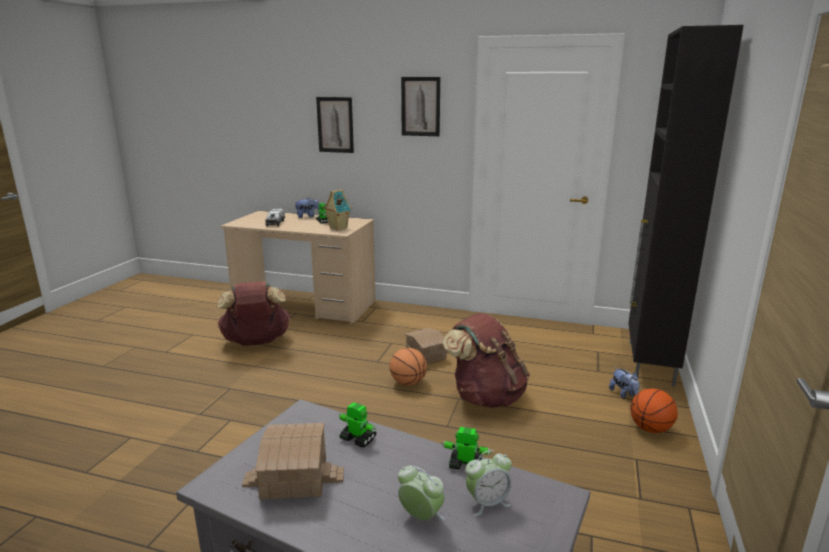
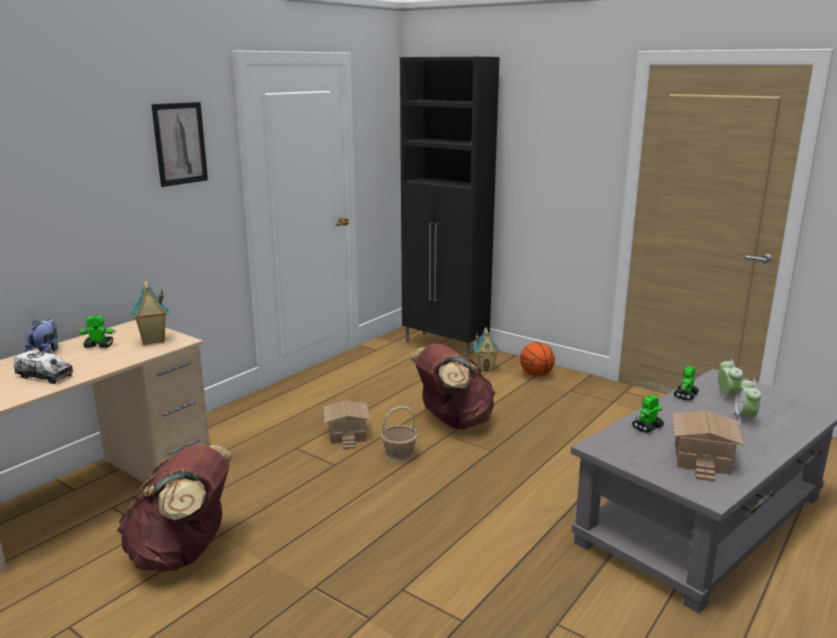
camera: 70 degrees left, 0 degrees up
(335, 125) = (57, 188): picture -> none
(408, 383) = (399, 455): basketball -> basket
(421, 517) = (744, 418): alarm clock -> alarm clock turned 45 degrees counterclockwise
(624, 394) = (485, 369): plush toy -> toy house

